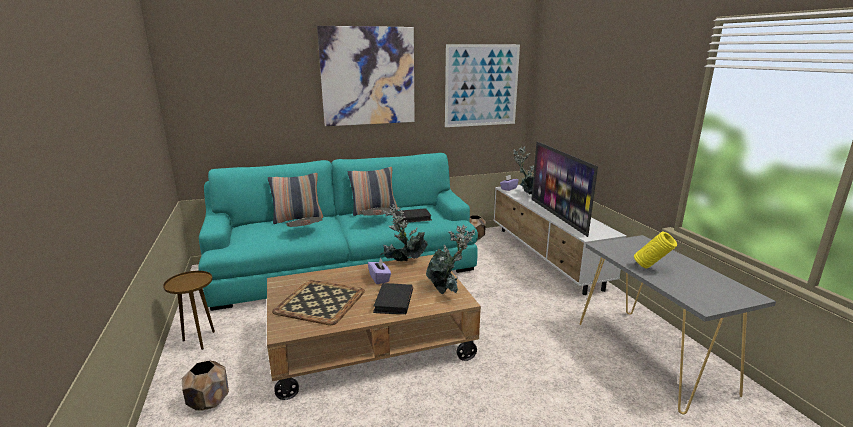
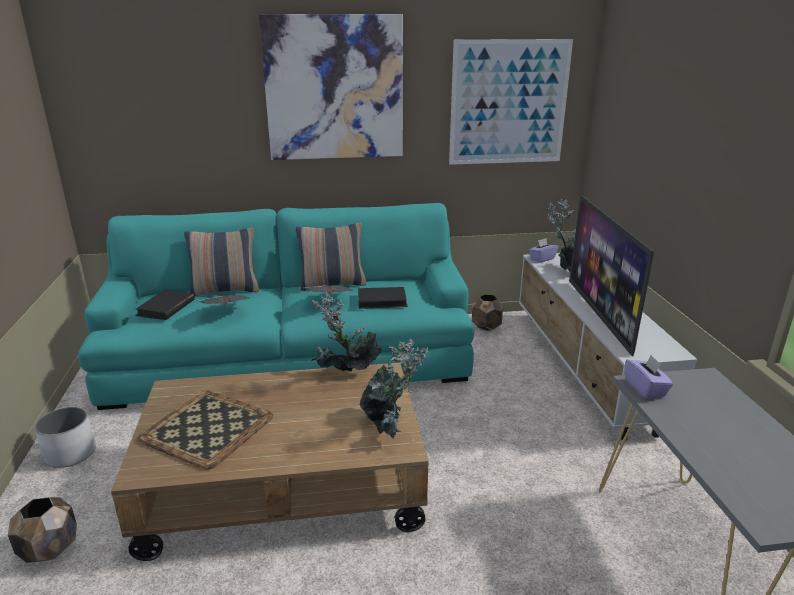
camera: 10 degrees right, 5 degrees up
(200, 340) = (70, 453): brown side table -> white planter
(379, 278) = (302, 397): purple tissue box -> purple tissue box (645, 389)
(394, 301) = (307, 439): black book -> black book (166, 308)
(651, 268) = (702, 435): yellow vase -> none

